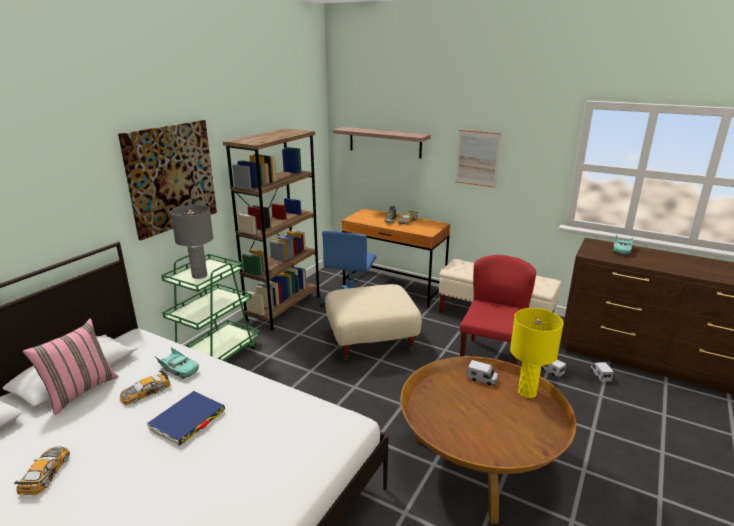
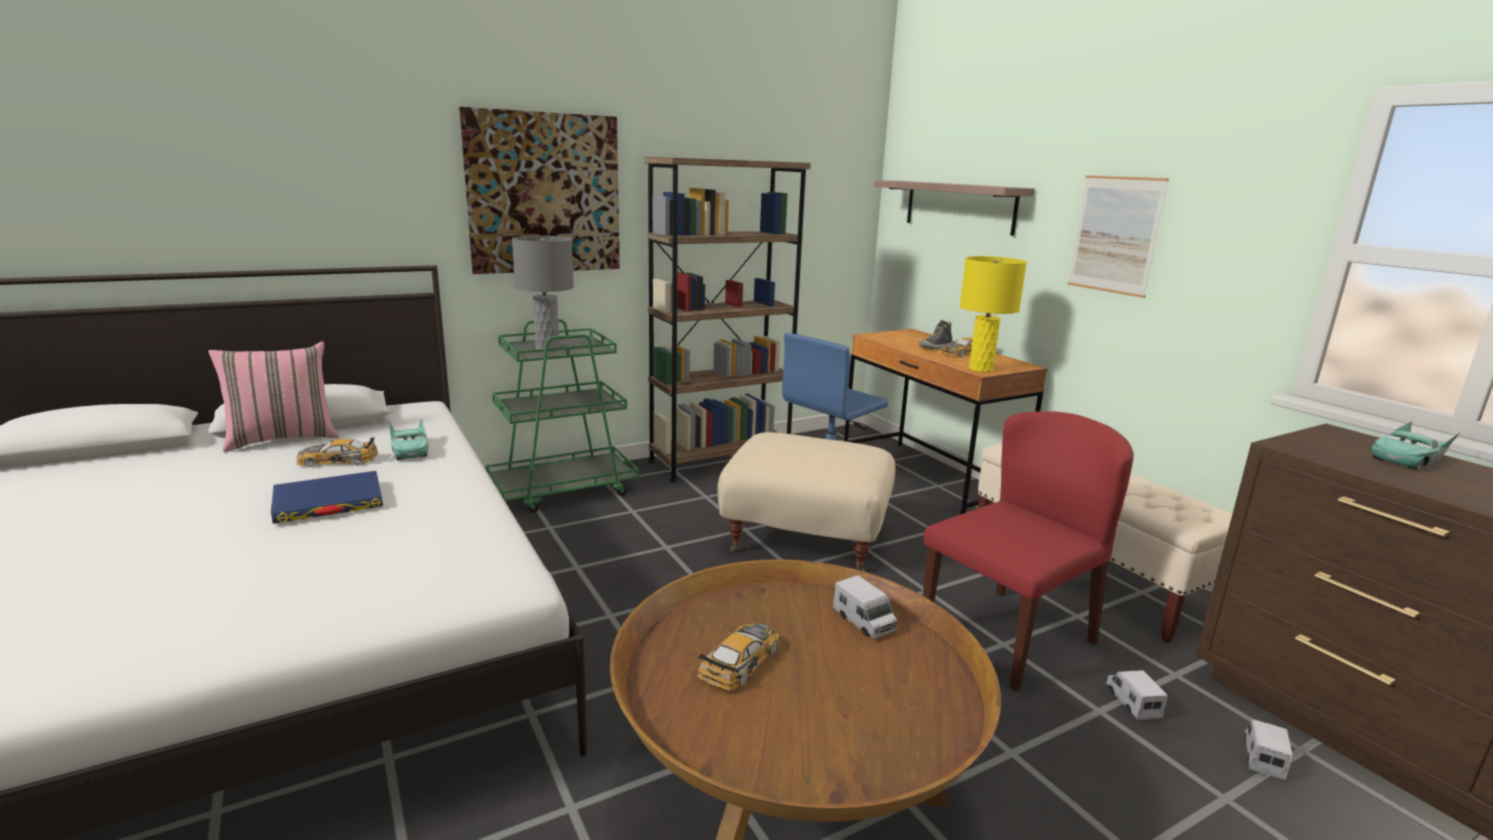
camera: 30 degrees right, 5 degrees down
(46, 473) = (121, 499): toy car -> toy car (740, 661)
(527, 392) = (934, 676): yellow table lamp -> yellow table lamp (980, 369)

